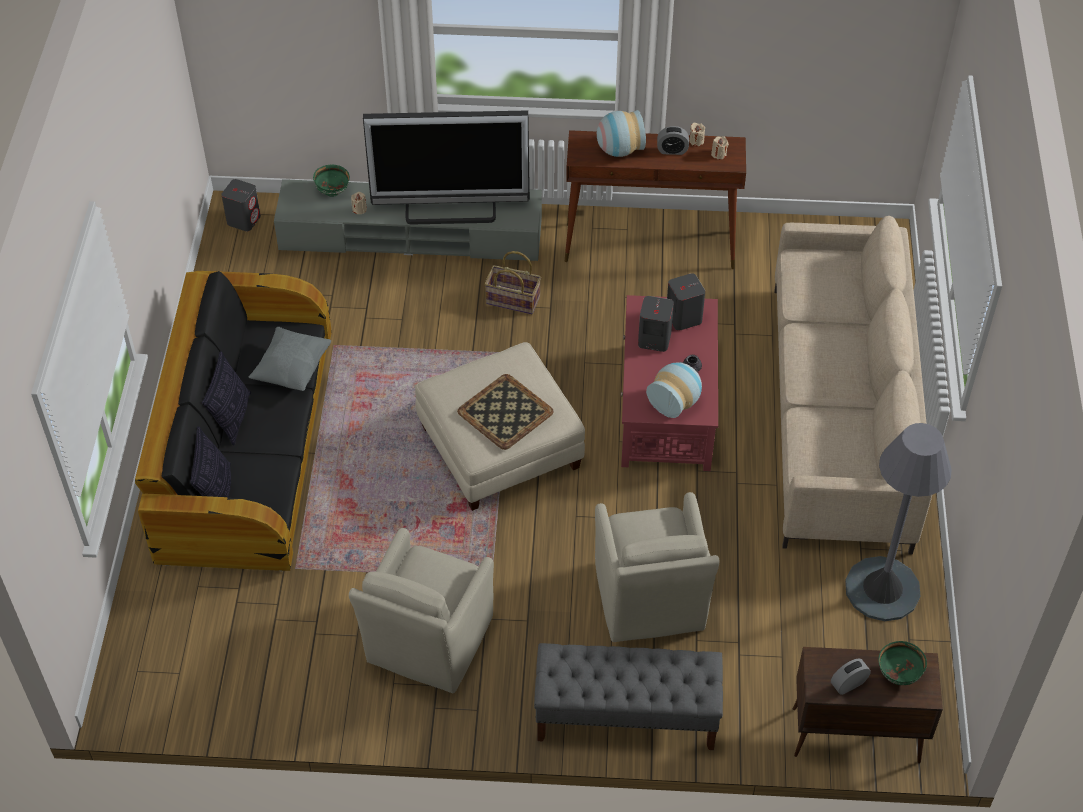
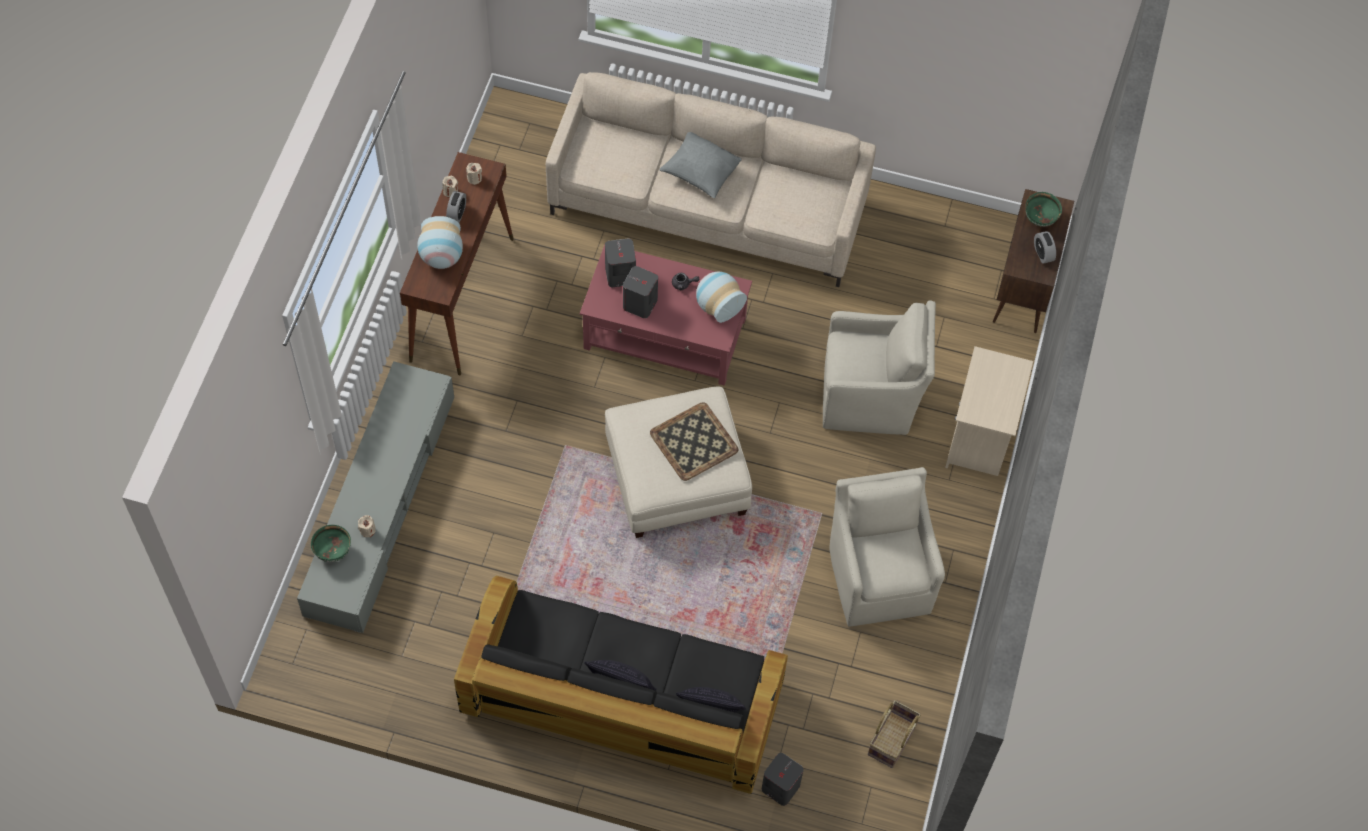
camera: 80 degrees left, 10 degrees up
(244, 220) = (303, 662): grey speaker -> grey speaker (780, 787)
(292, 370) = (573, 624): grey pillow -> grey pillow (700, 173)
(427, 643) = (879, 576): beige armchair -> beige armchair turned 135 degrees counterclockwise
(451, 209) = (395, 446): television -> none
(512, 300) = (498, 431): basket -> basket (892, 740)
(625, 717) = (979, 441): grey bench -> beige nightstand
(882, 589) = (894, 229): grey floor lamp -> none

